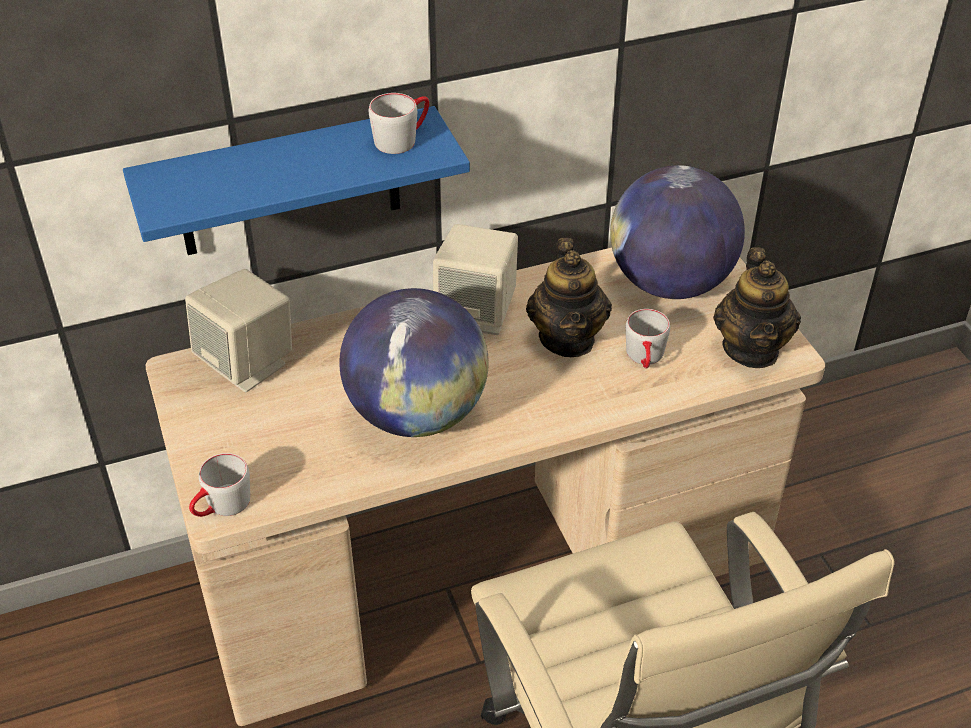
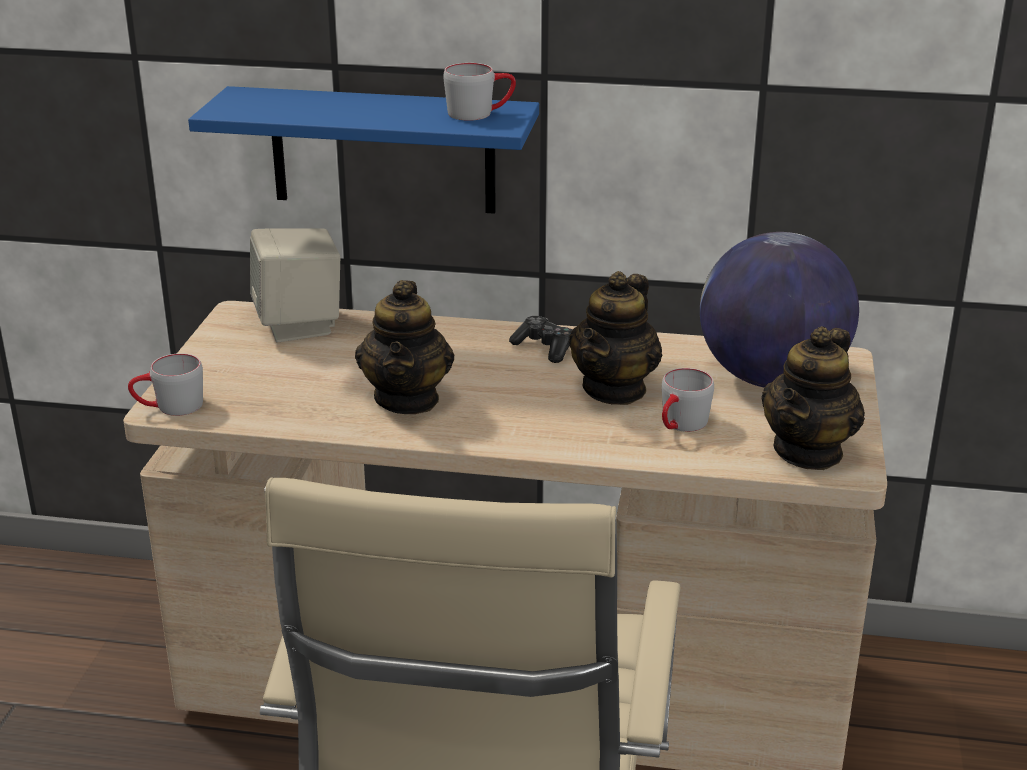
camera: 30 degrees right, 15 degrees down
(417, 414) = (407, 399): globe -> teapot
(477, 313) = (545, 348): beige speaker -> game controller

